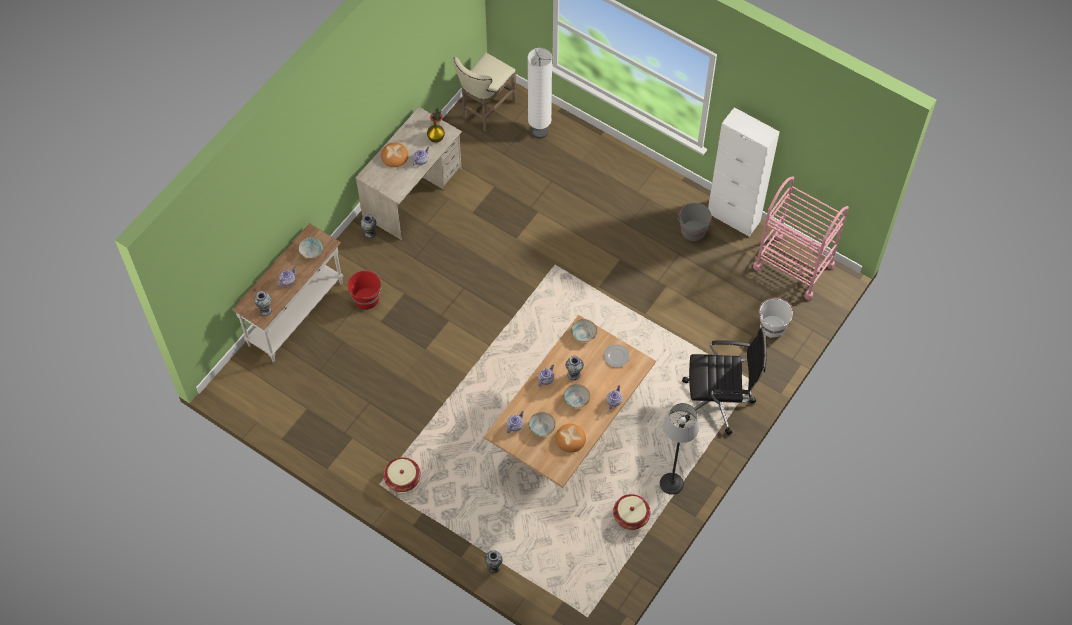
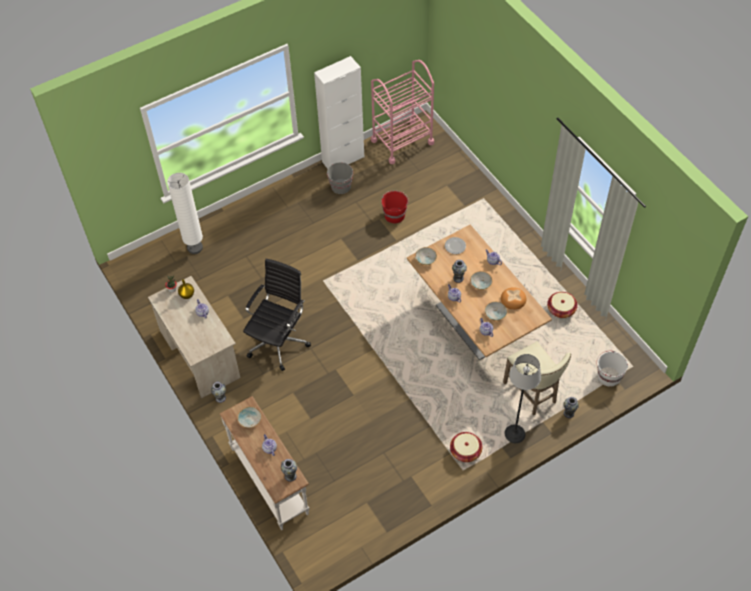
camera: 65 degrees left, 5 degrees down
(367, 298) = (283, 421): red bucket -> red bucket (394, 215)
(394, 156) = (186, 330): bread -> none
(485, 110) = (152, 276): beige stool -> beige stool (532, 394)
(671, 483) = (544, 276): floor lamp -> floor lamp (514, 434)
(718, 401) = (490, 223): black office chair -> black office chair (279, 341)
(772, 326) = (444, 171): white bucket -> white bucket (608, 376)

